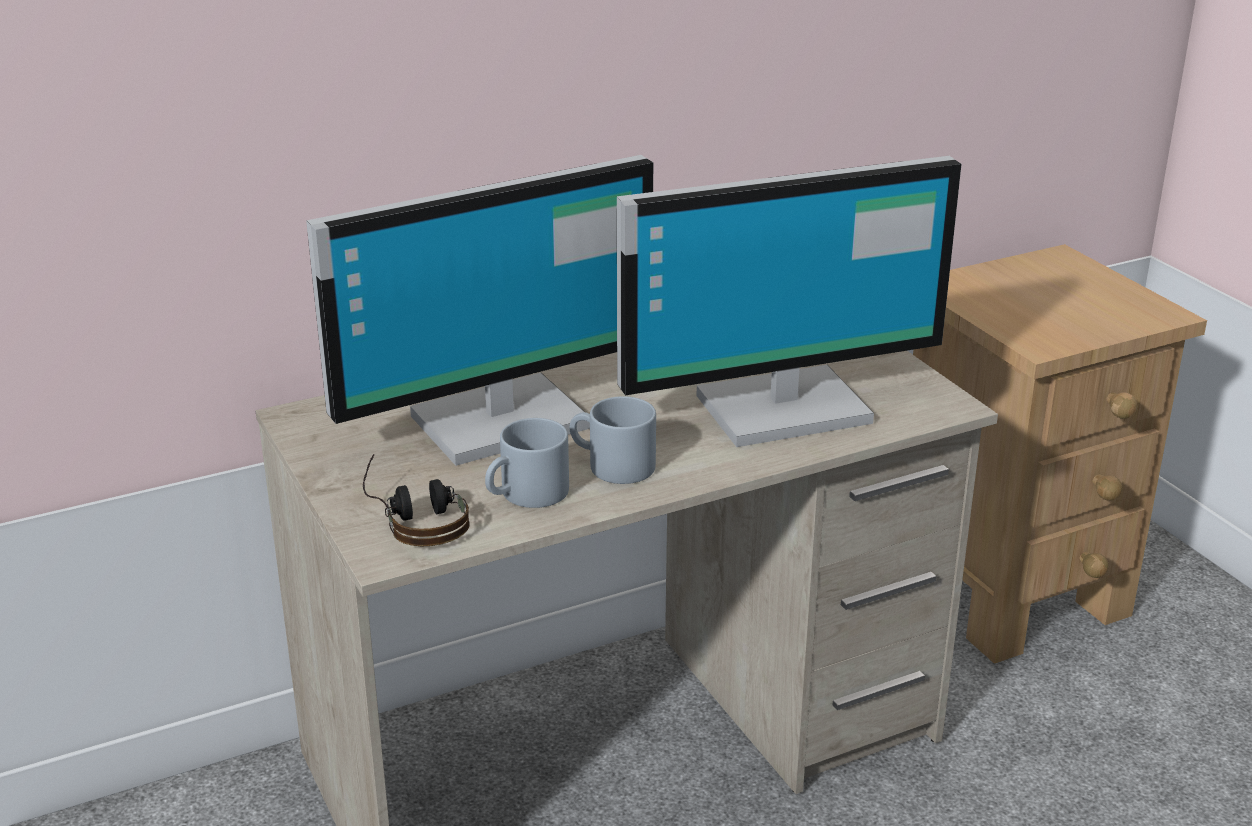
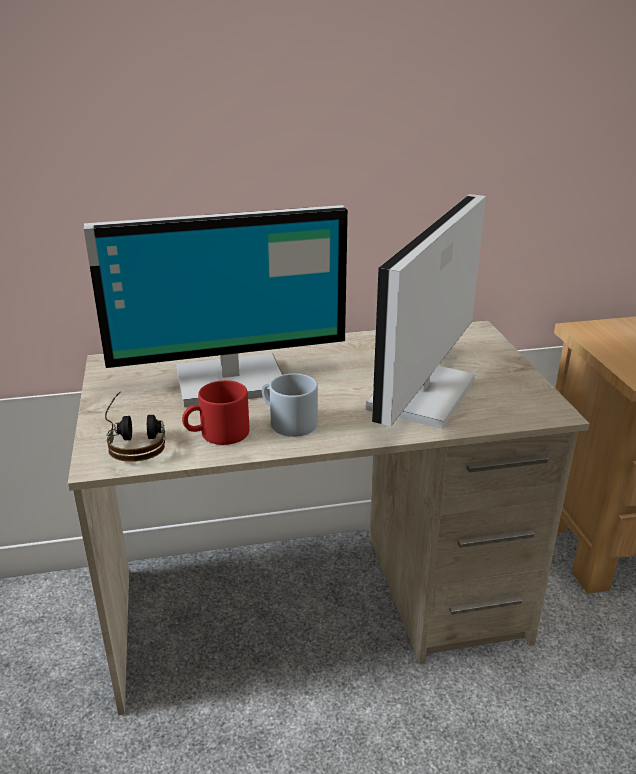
camera: 15 degrees right, 0 degrees up
(526, 495) = (217, 434): grey mug -> red mug
(780, 406) = (427, 396): monitor -> monitor turned 120 degrees clockwise

